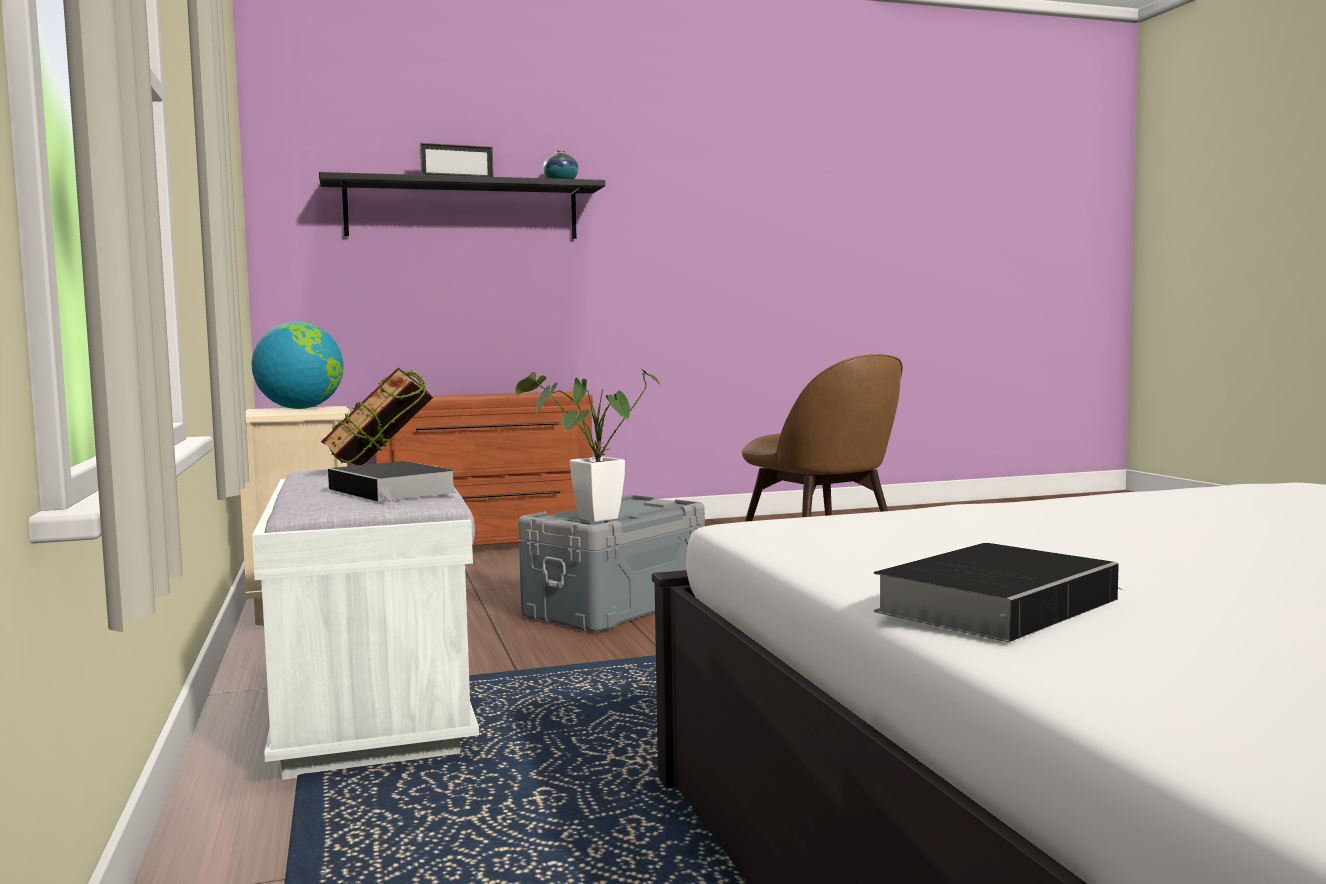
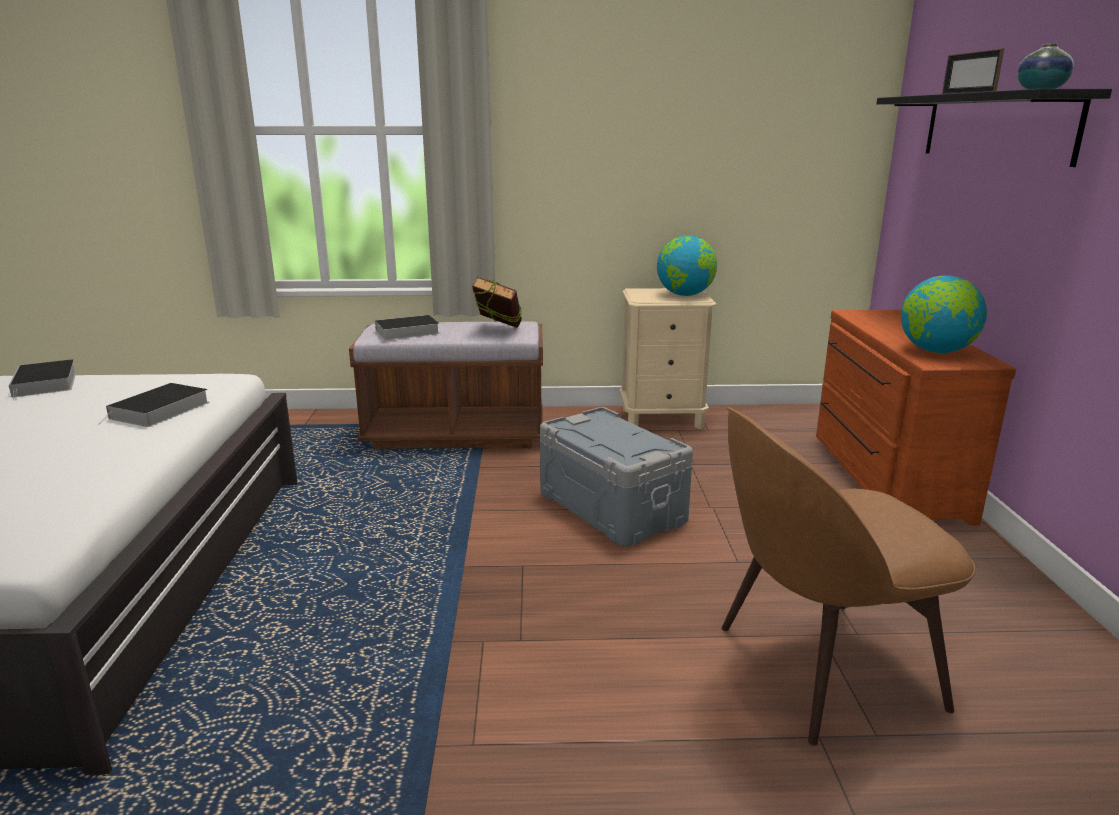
camera: 105 degrees right, 15 degrees up
(371, 706) = (456, 435): white bench -> brown bench
(537, 394) = (935, 351): none -> globe
(590, 520) = (584, 427): potted plant -> none
(962, 514) = (159, 411): none -> book

